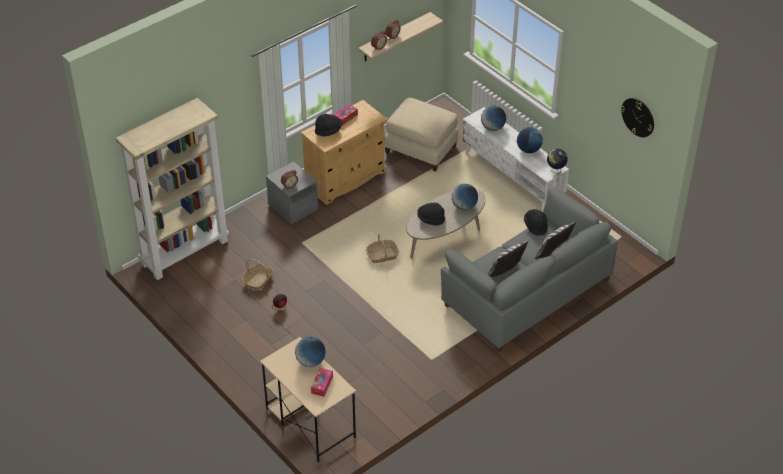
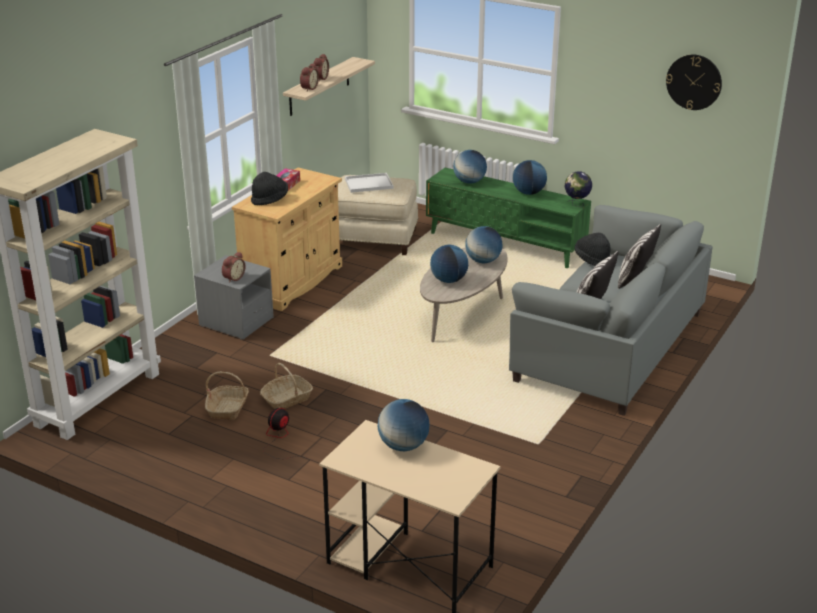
camera: 20 degrees left, 15 degrees down
(322, 385) = (441, 471): tissue box -> none
(382, 255) = (391, 347): basket -> basket (287, 399)
(420, 113) = (369, 183): none -> white tray
(430, 219) = (448, 280): black hat -> globe
(512, 176) = (505, 243): white tv stand -> green tv stand

